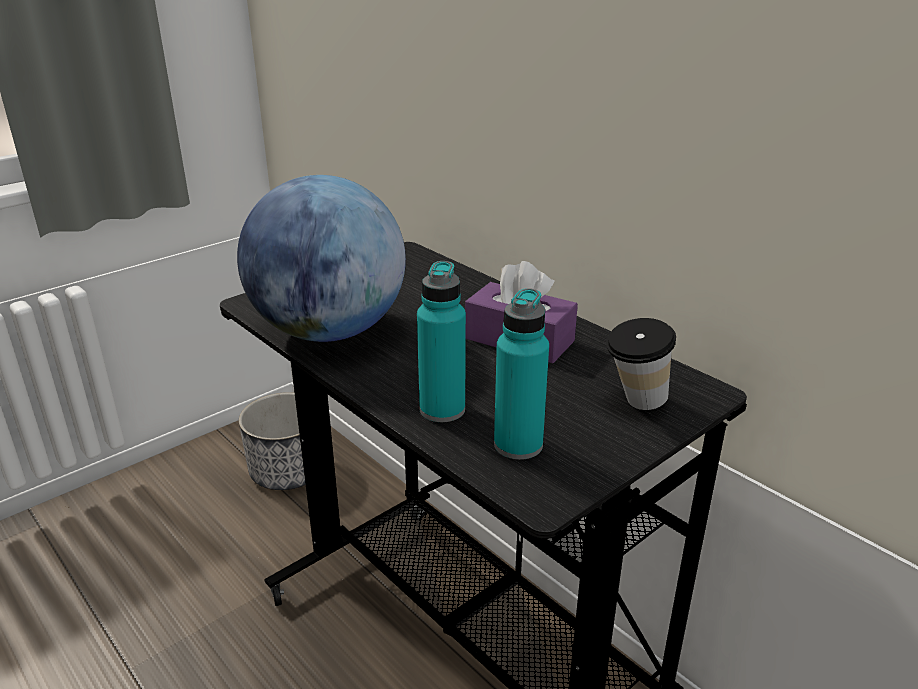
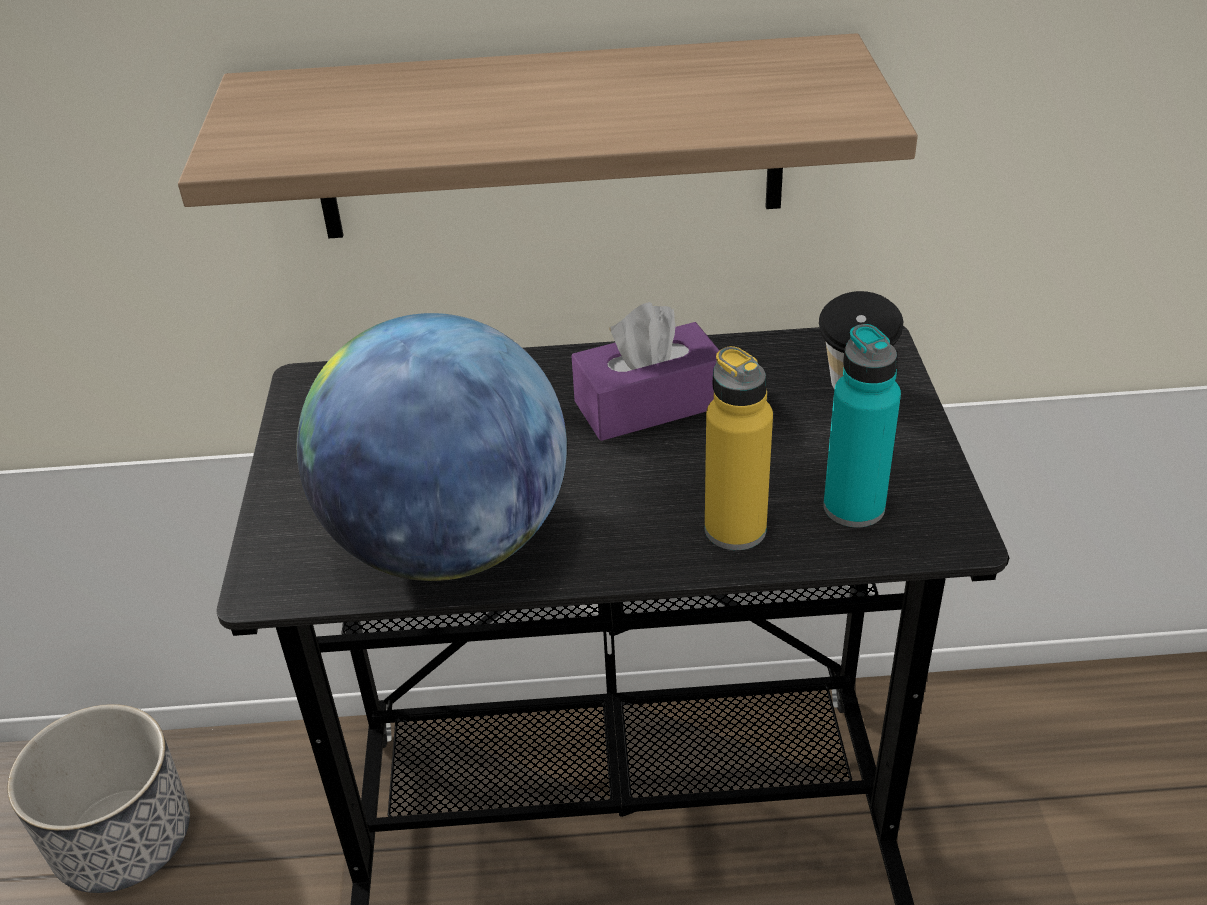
camera: 50 degrees left, 10 degrees up
(442, 409) = (735, 529): turquoise bottle -> yellow bottle
(557, 150) = (549, 140): none -> shelf

